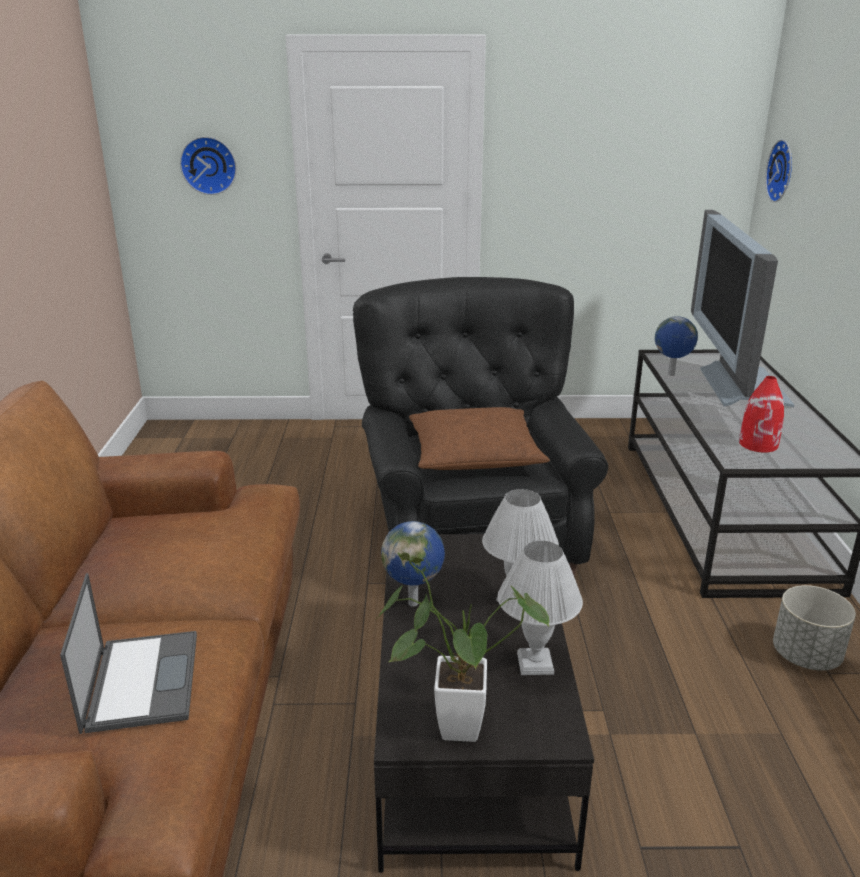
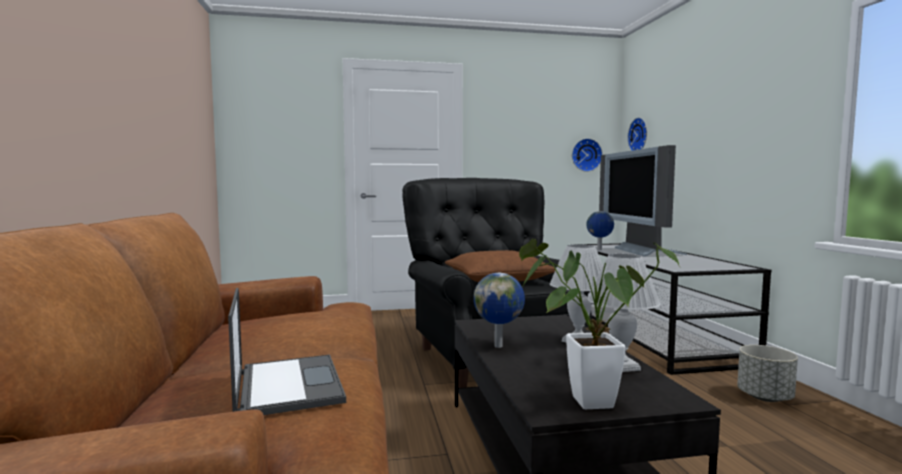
camera: 10 degrees left, 20 degrees down
(209, 165) = (287, 135): wall clock -> wall clock (586, 155)
(758, 444) = (682, 265): red vase -> none

